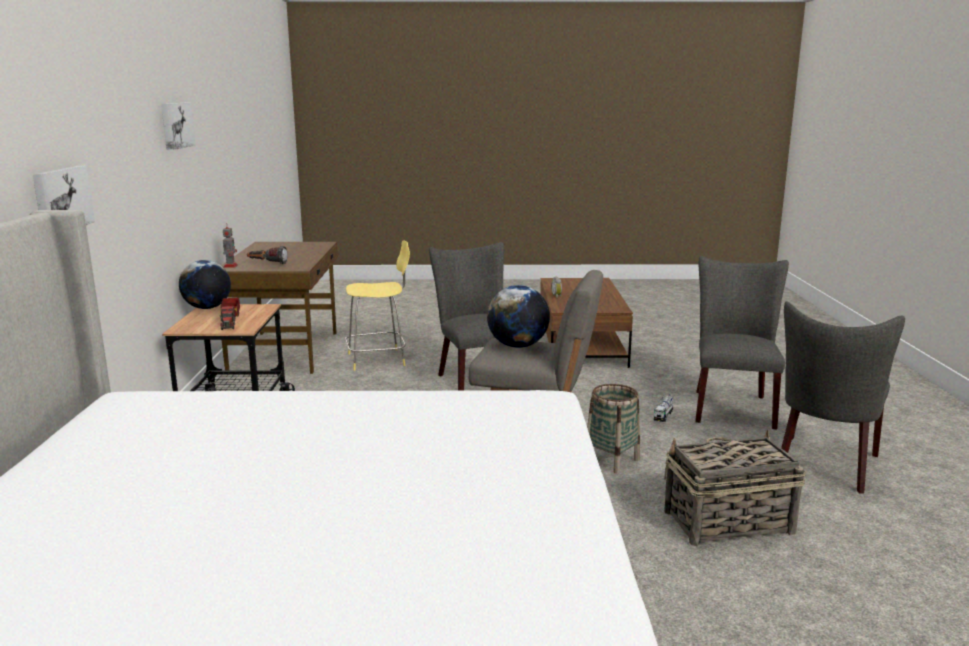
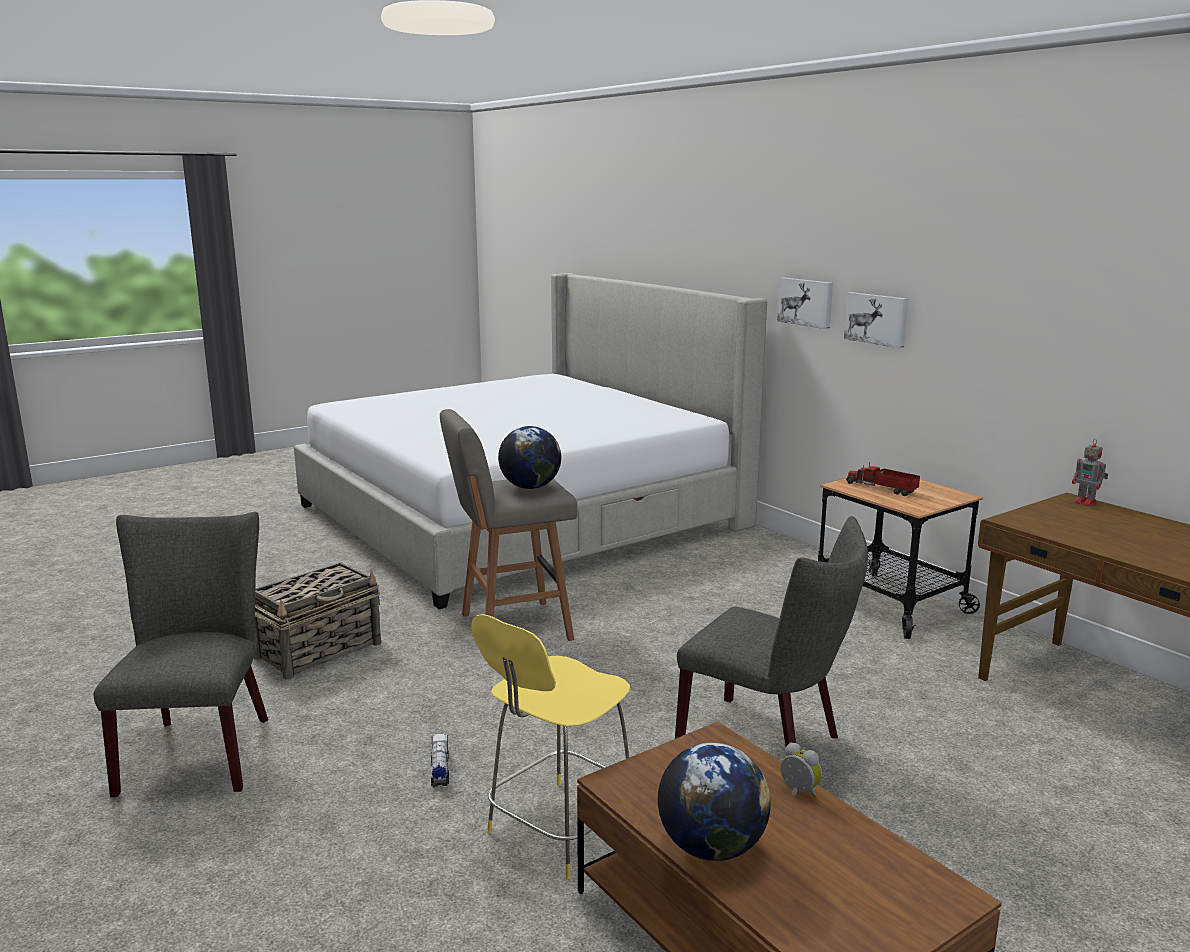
camera: 145 degrees right, 0 degrees up
(176, 125) = (1036, 278): picture -> picture (877, 319)
(207, 308) = (955, 494): globe -> globe (711, 847)
(267, 263) = (1073, 517): flashlight -> none
(379, 359) = (978, 736): yellow stool -> yellow stool (558, 830)
(611, 460) = (463, 677): basket -> none
(731, 406) = (336, 834): grey chair -> none

